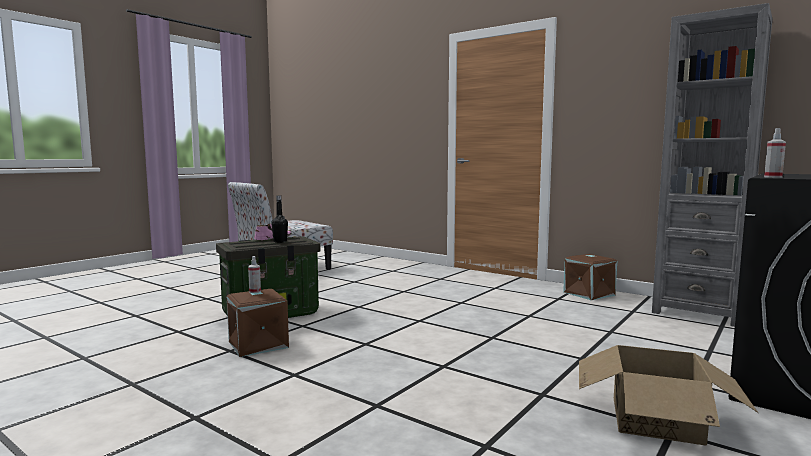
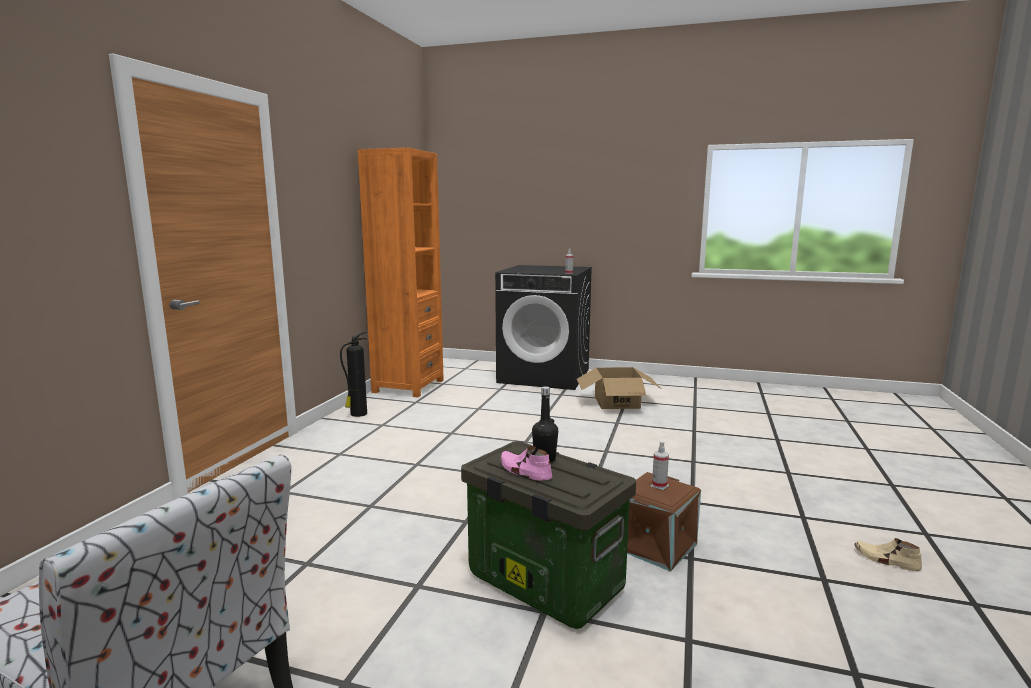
camera: 110 degrees left, 5 degrees up
(88, 423) = (886, 560): none -> beige shoe
(589, 293) = (358, 414): brown storage box -> fire extinguisher
(698, 312) = (408, 386): grey bookcase -> orange bookcase

